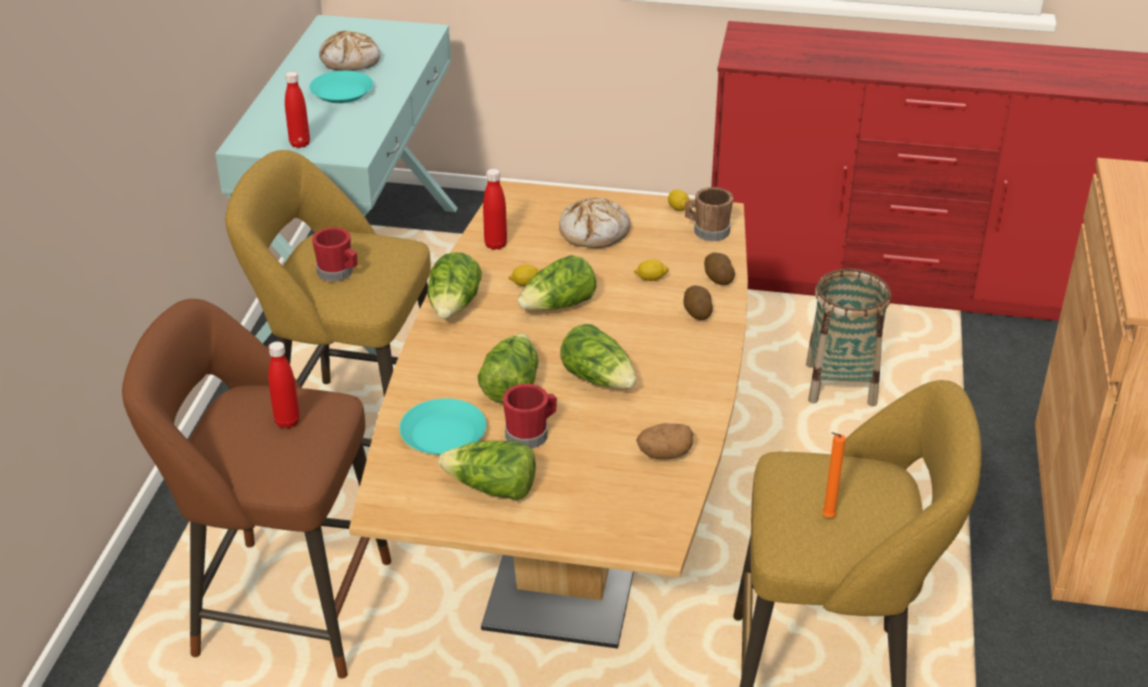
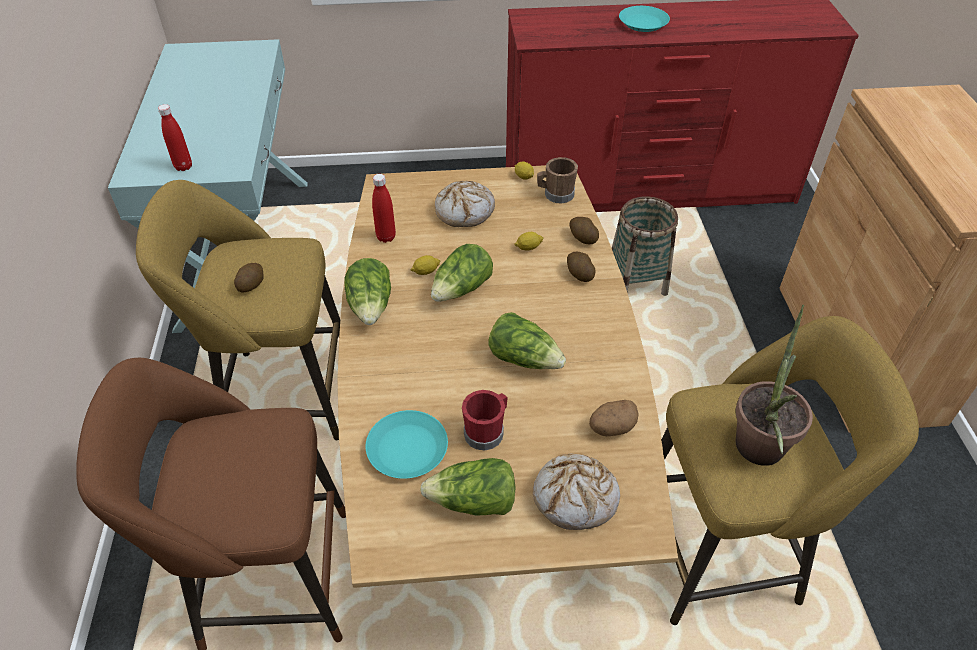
camera: 15 degrees left, 10 degrees up
(287, 422) = (248, 455): red bottle -> none
(338, 273) = (251, 284): red mug -> potato
(342, 92) = (207, 112): turquoise plate -> turquoise plate (643, 23)
(350, 61) = (206, 82): bread -> bread (575, 497)
(510, 385) = (449, 381): lettuce -> none
(826, 518) = (757, 454): orange candle -> potted plant

